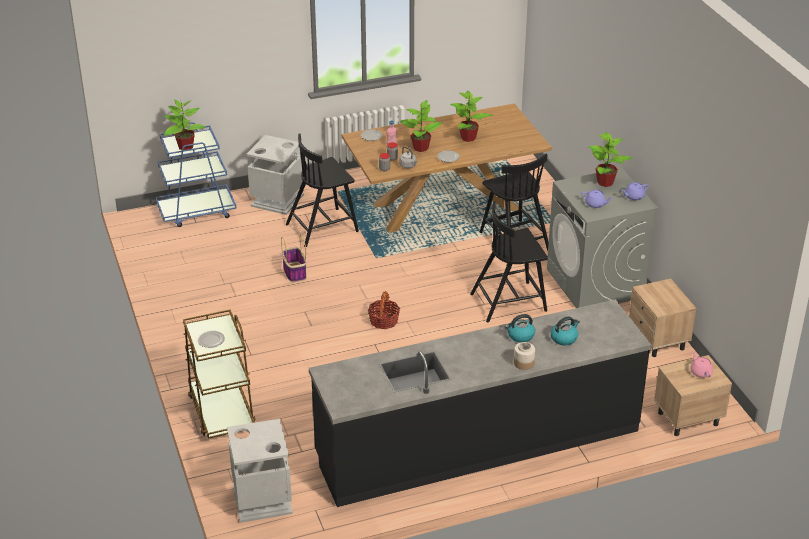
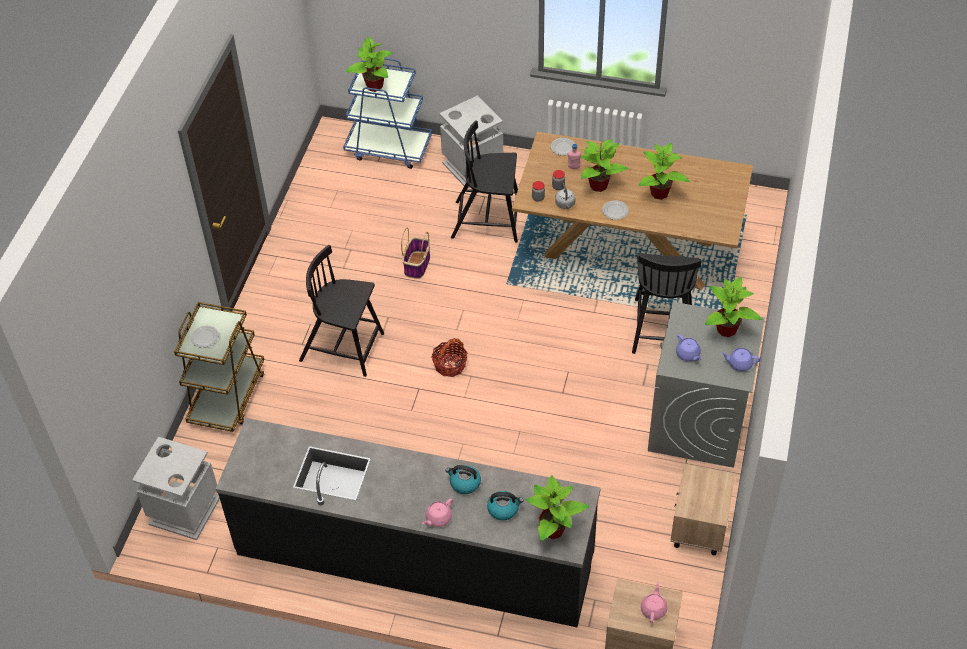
camera: 35 degrees right, 15 degrees up
(509, 302) = (589, 402): black chair -> black chair (343, 348)
(524, 363) = (438, 518): jar -> pink teapot
(611, 335) = (553, 530): none -> potted plant

